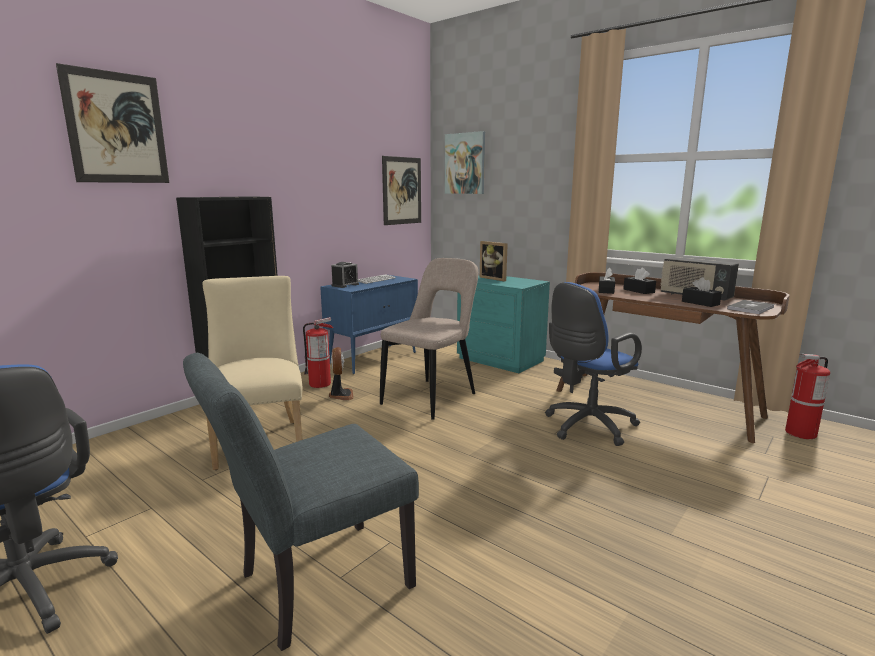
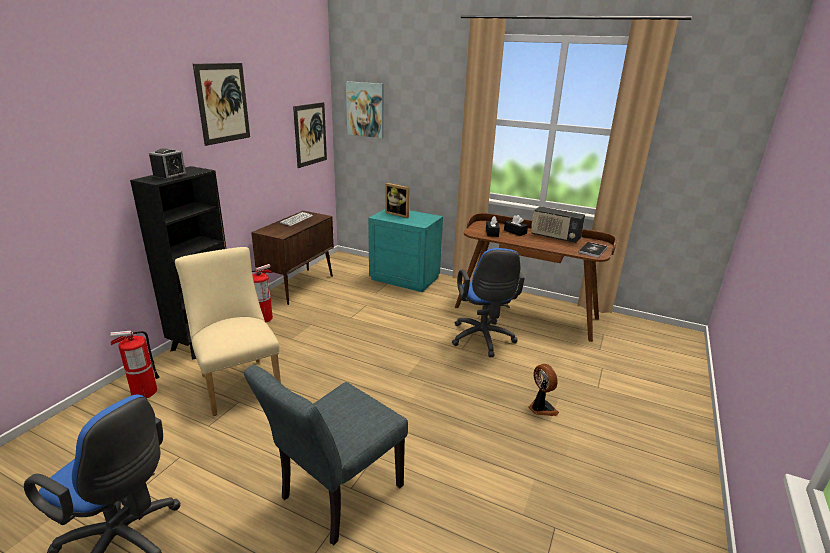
camera: 15 degrees left, 10 degrees up
(117, 128) = (72, 125): picture -> picture (223, 103)
(340, 395) = (286, 329): fan -> fan (541, 408)
(345, 285) = (273, 229): alarm clock -> alarm clock (170, 176)
(374, 358) = (299, 286): blue cabinet -> brown cabinet
(432, 398) = (362, 324): beige chair -> none
(586, 427) = (483, 340): blue office chair -> blue office chair turned 45 degrees counterclockwise
(700, 303) = (560, 246): black tissue box -> none
(800, 433) = (619, 330): fire extinguisher -> fire extinguisher (144, 392)

